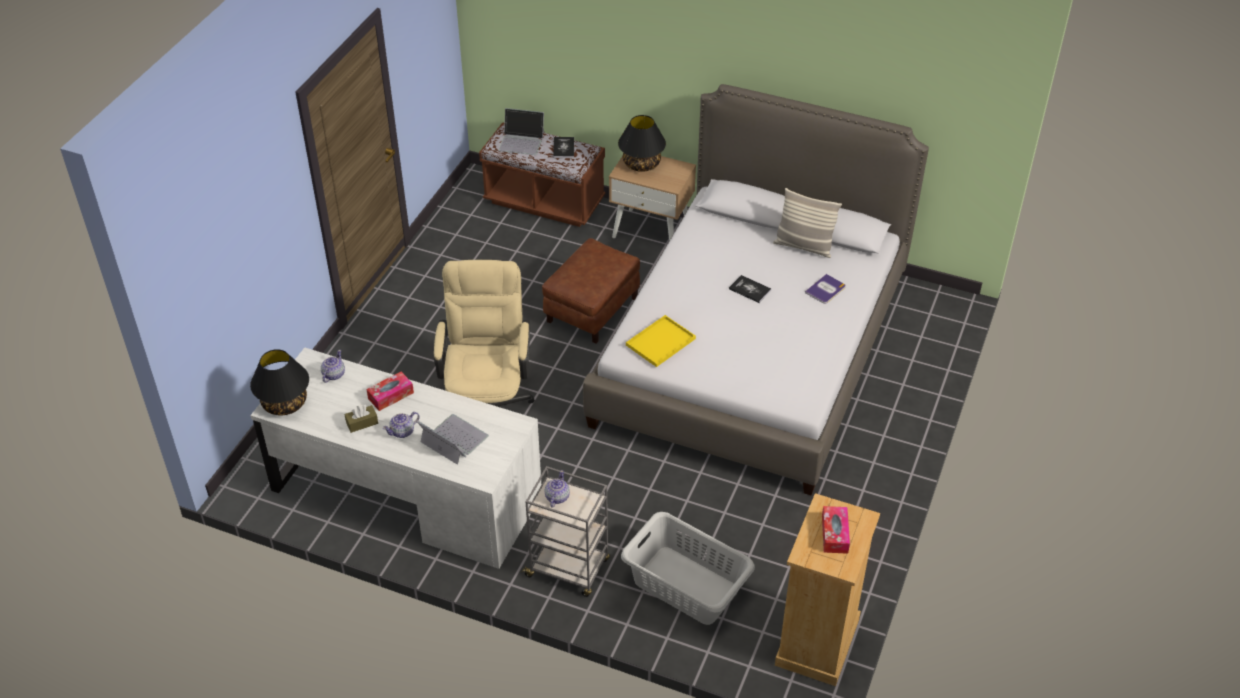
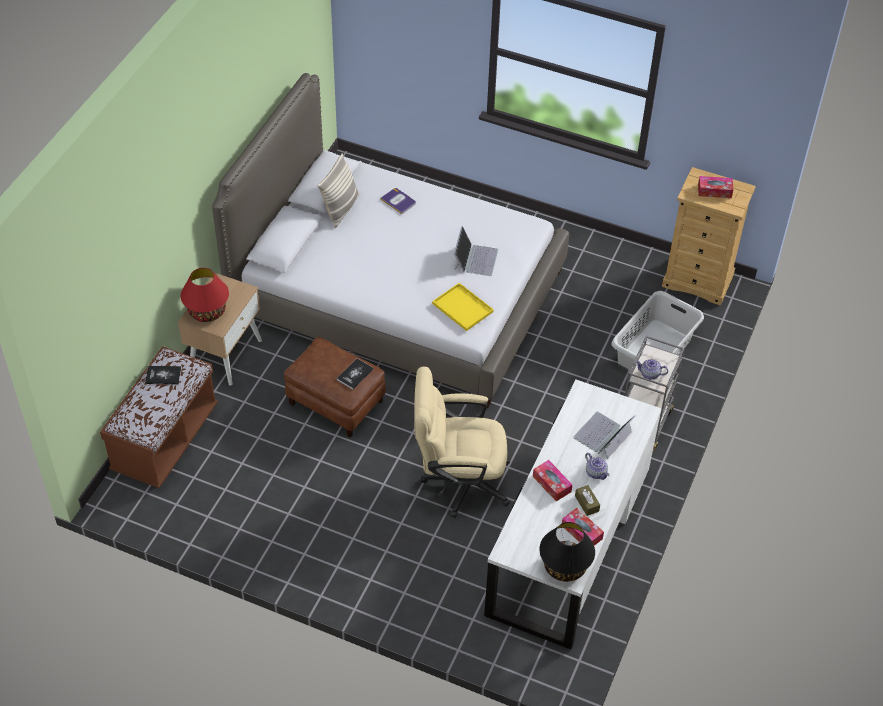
camera: 90 degrees left, 5 degrees up
(325, 418) = (581, 532): none -> tissue box
(333, 375) = (525, 531): teapot -> none
(522, 141) = (144, 410): laptop -> laptop (475, 259)
(641, 164) = (207, 312): black table lamp -> red table lamp
(750, 290) = (396, 247): book -> book (355, 374)

